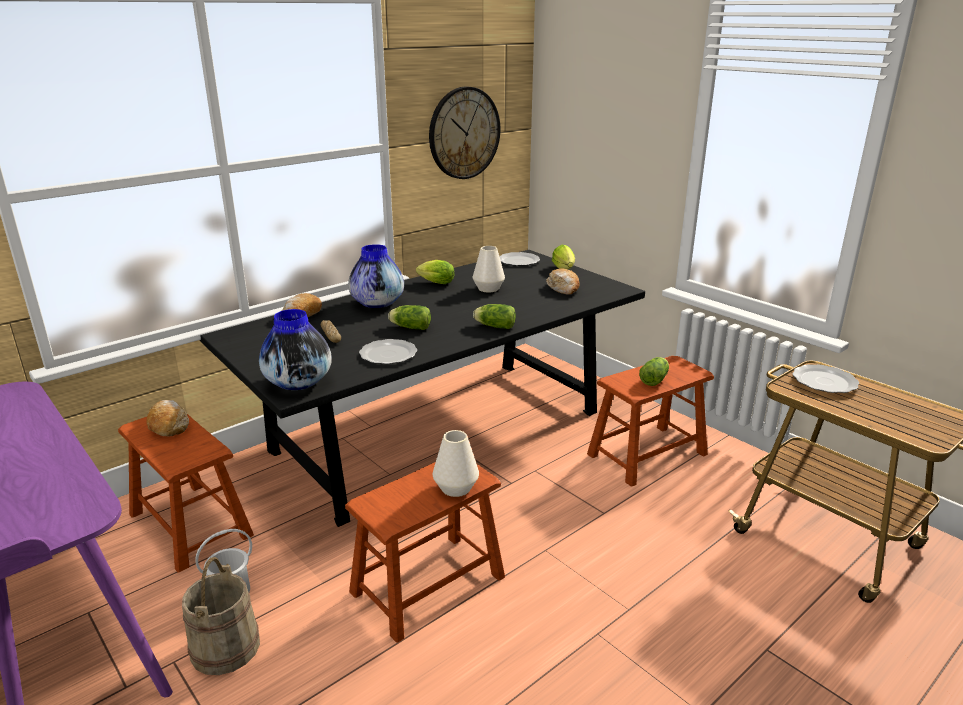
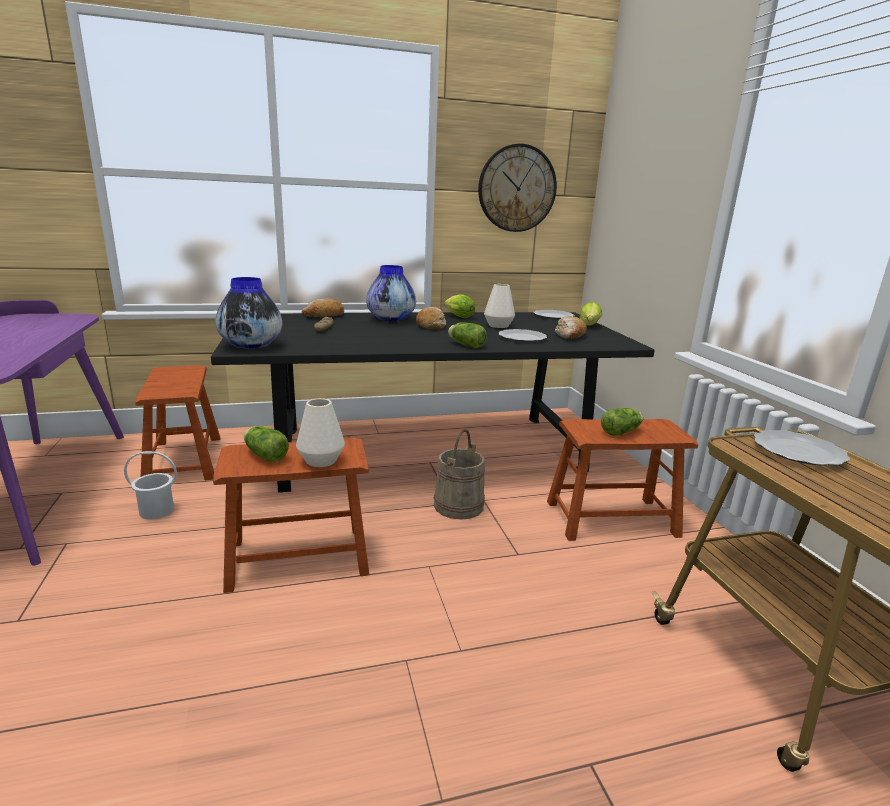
camera: 25 degrees right, 5 degrees down
(168, 425) = (183, 373): bread -> bread (431, 325)
(225, 647) = (107, 546): beige bucket -> beige bucket (458, 505)
(388, 354) = (347, 344): plate -> plate (522, 338)
(409, 327) = (392, 334): lettuce -> lettuce (264, 455)

